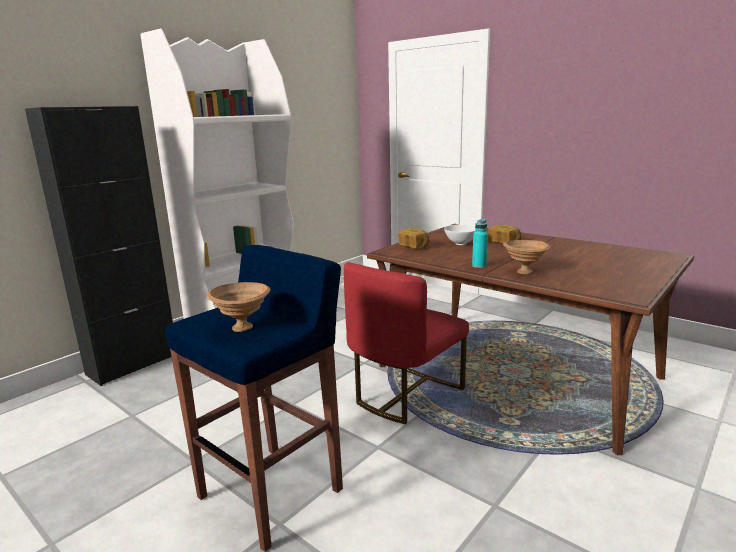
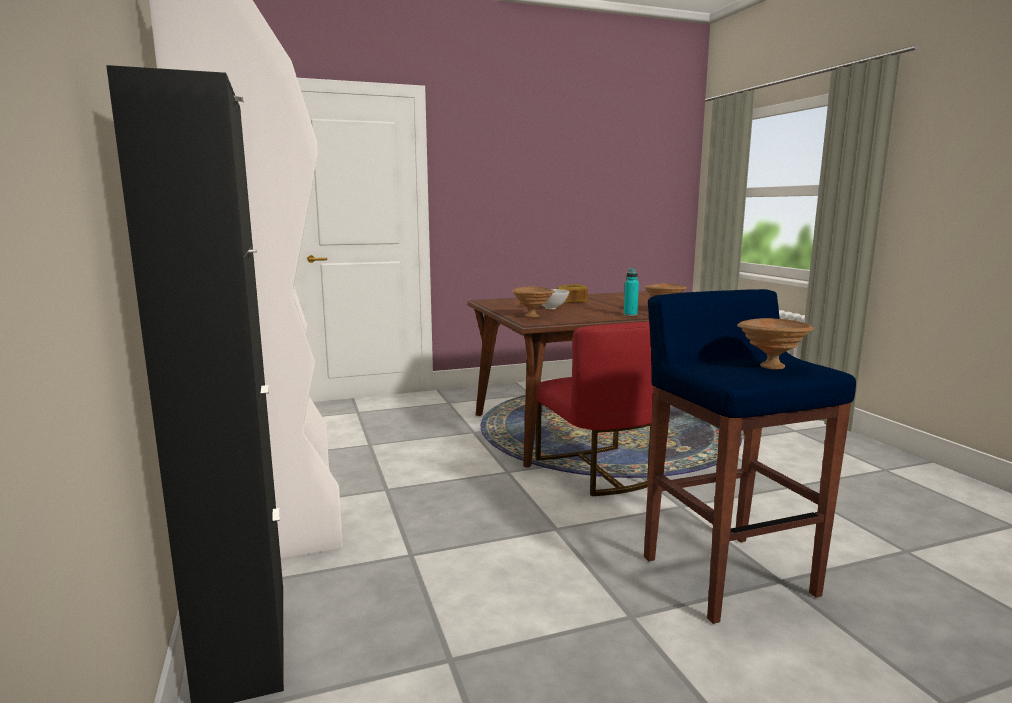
camera: 60 degrees left, 5 degrees down
(414, 246) = (533, 316): bread -> brown bowl

